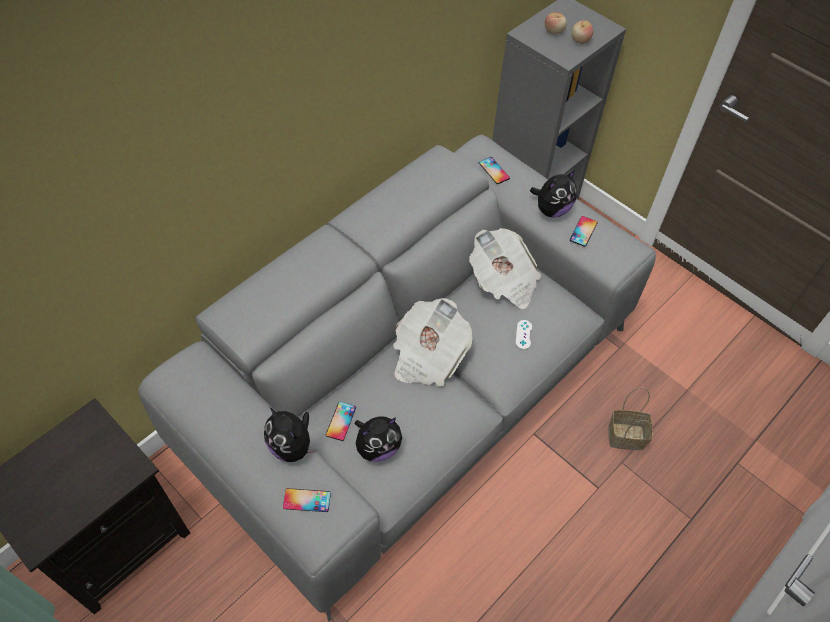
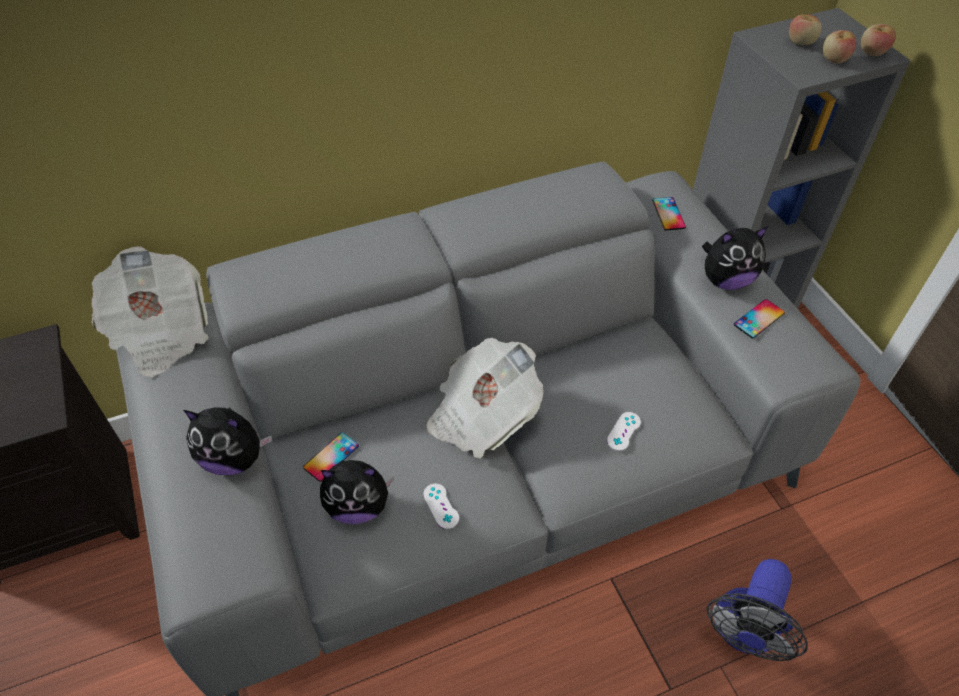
camera: 25 degrees right, 5 degrees down
(292, 446) = (234, 458): plush toy -> plush toy turned 60 degrees counterclockwise
(307, 500) = (209, 532): phone -> none
(432, 426) = (441, 506): none -> white game controller
(503, 280) = (629, 355): newspaper -> newspaper (160, 331)
(601, 28) = (872, 53): none -> apple
(627, 436) = (744, 632): basket -> fan

